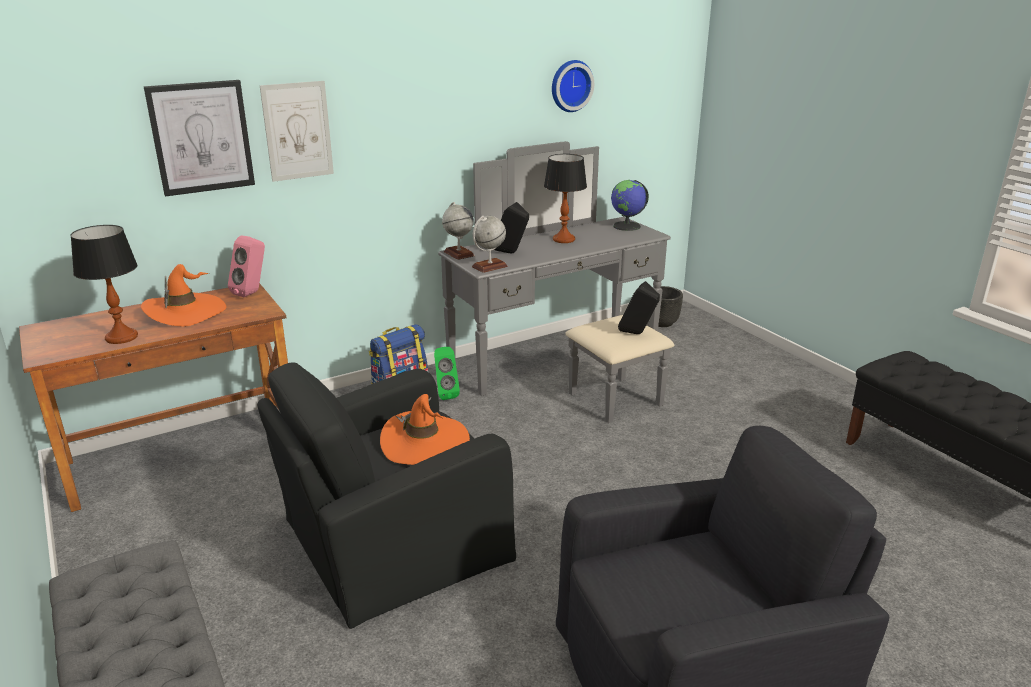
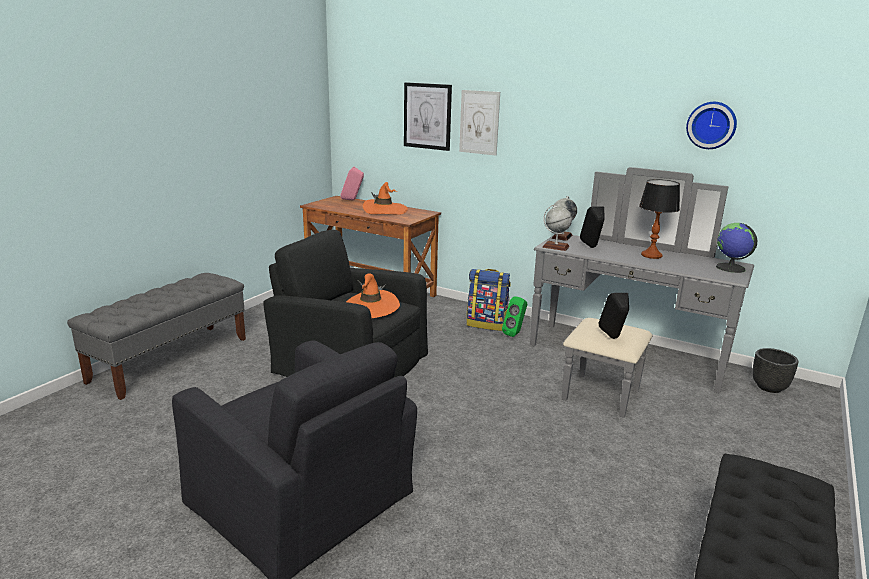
camera: 60 degrees right, 5 degrees down
(121, 337) = (345, 209): table lamp -> none
(252, 293) = (425, 214): pink speaker -> pink speaker (352, 200)

